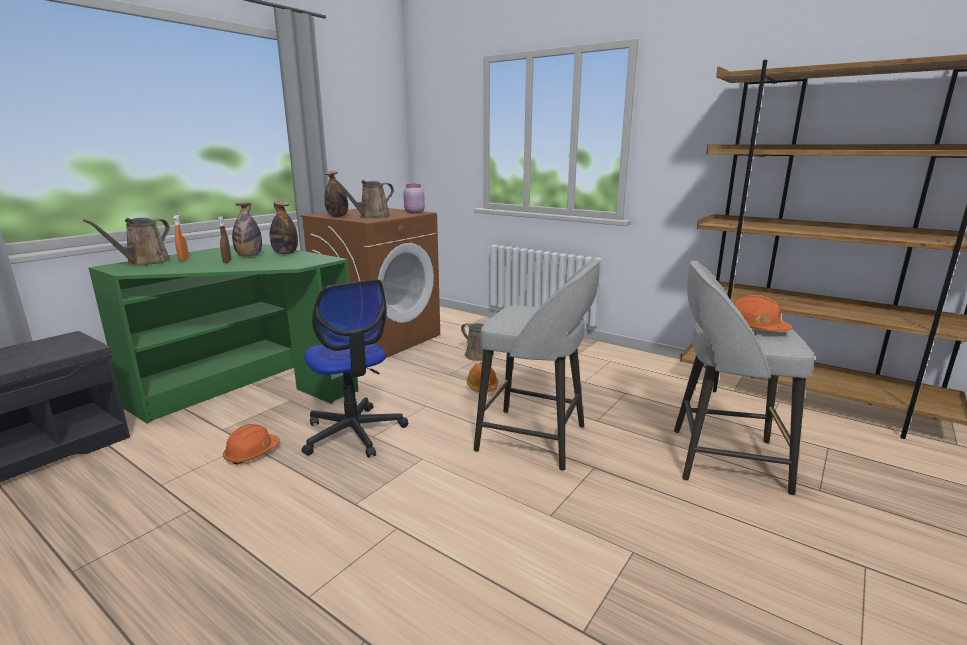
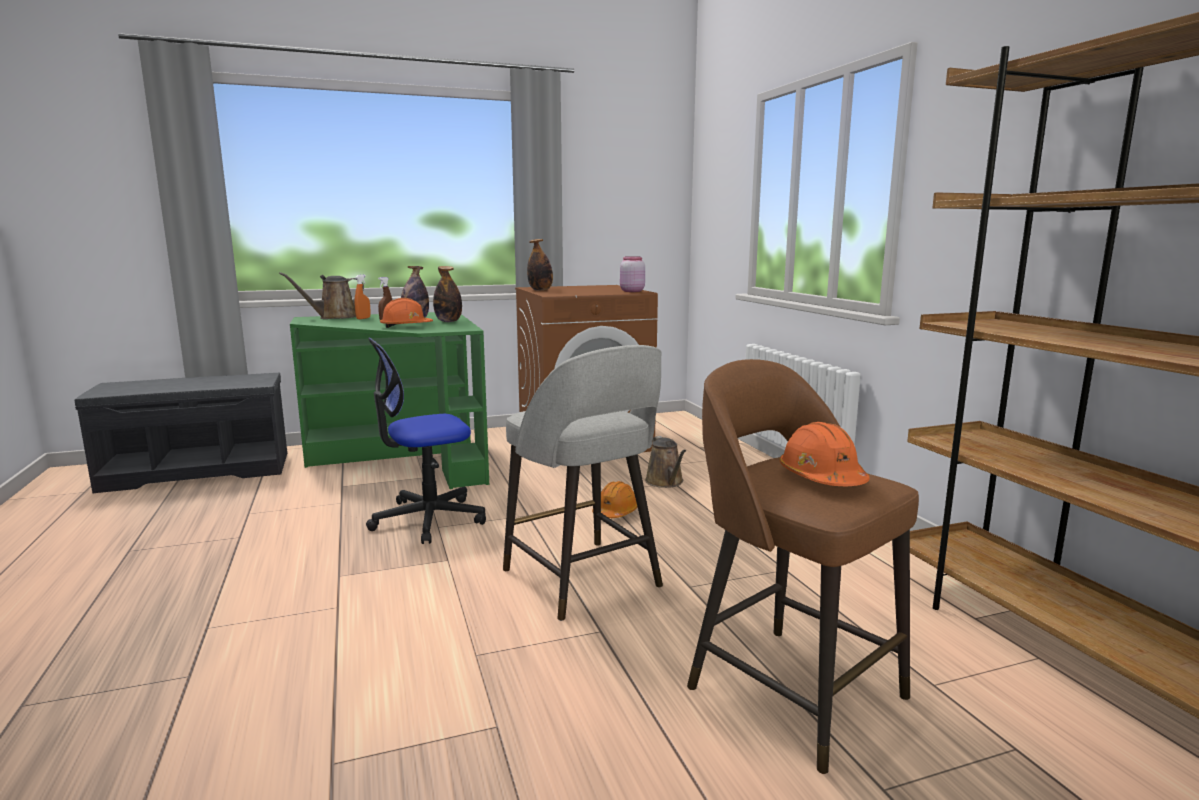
camera: 35 degrees right, 5 degrees down
(252, 453) = (333, 510): orange hard hat -> orange hard hat (406, 326)
(354, 433) = (428, 519): office chair -> office chair turned 60 degrees clockwise
(371, 216) = (572, 292): brown watering can -> none
(723, 459) = (790, 689): grey stool -> brown stool

